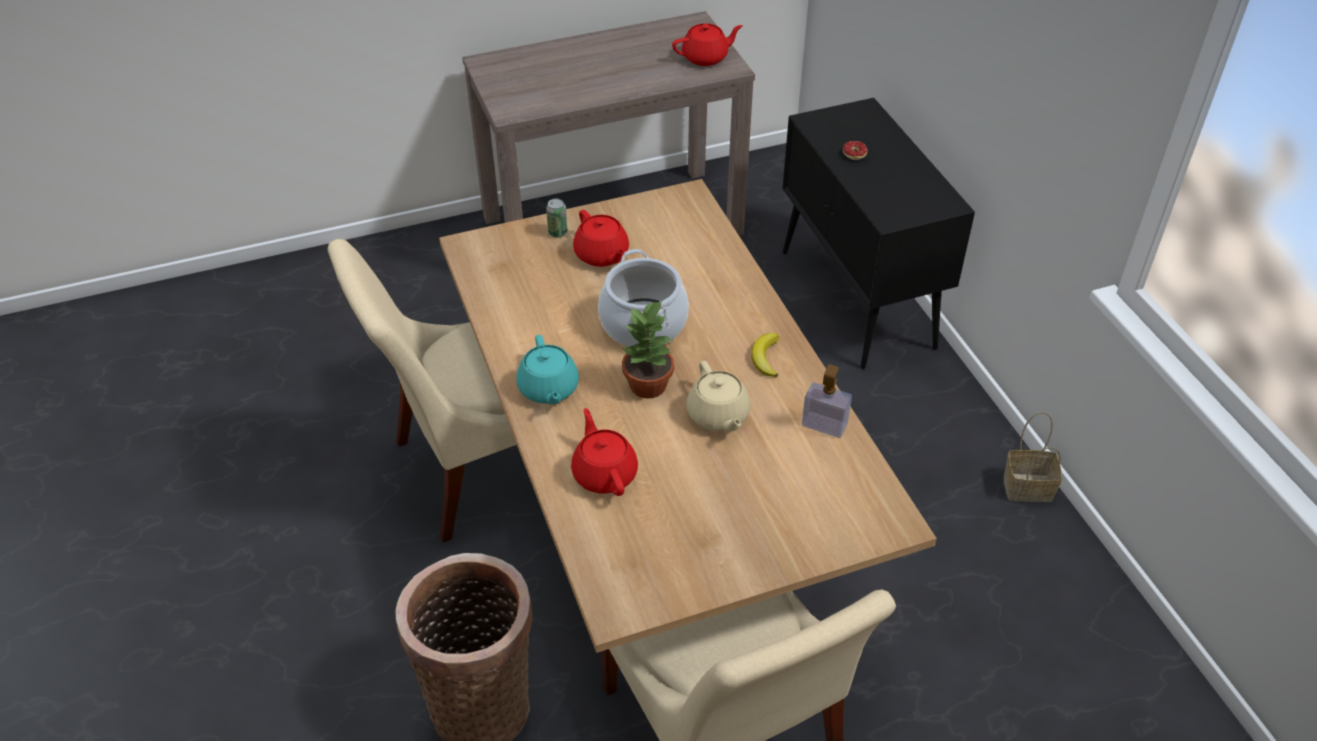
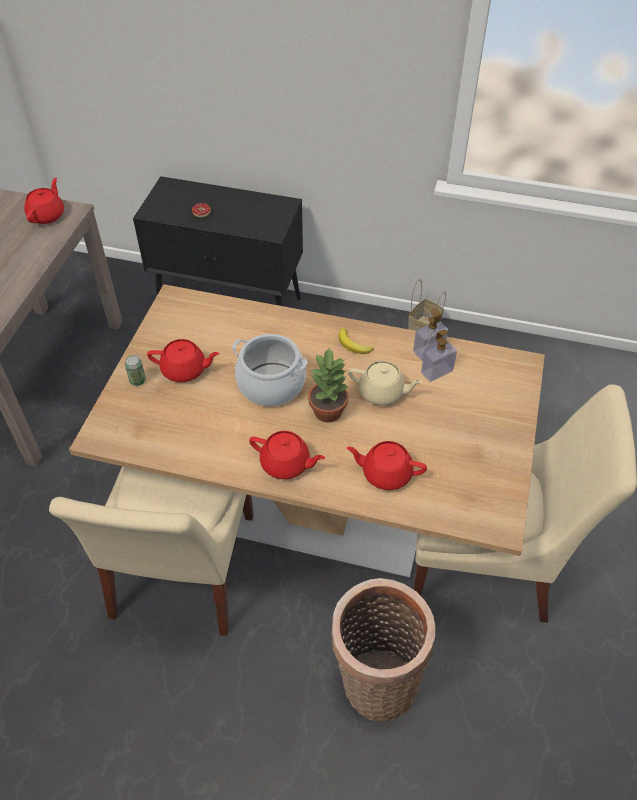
camera: 55 degrees left, 5 degrees up
(548, 389) = (286, 464): turquoise teapot -> red teapot
(798, 447) = (437, 372): none -> soap dispenser

